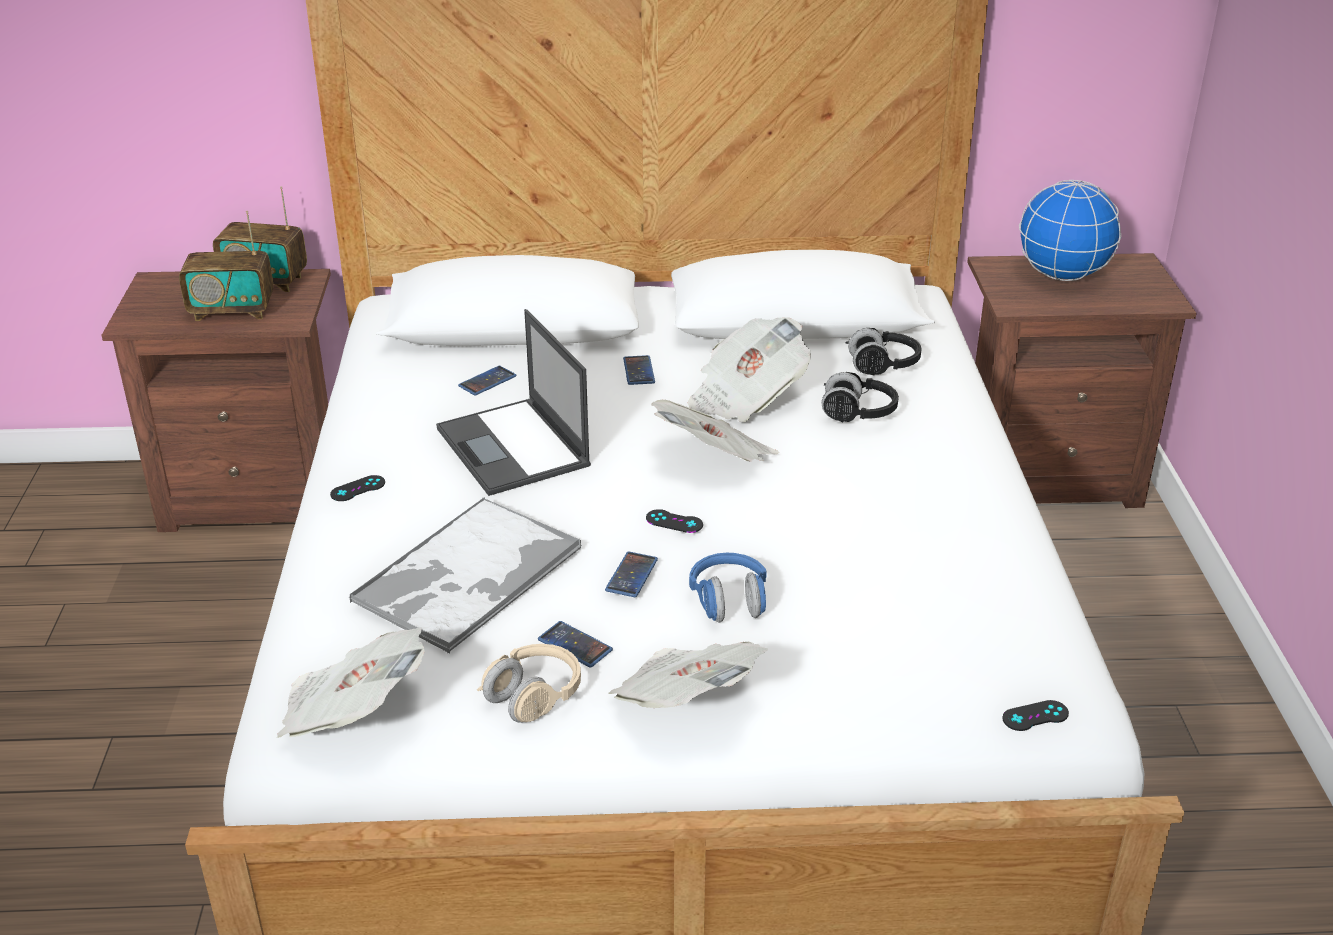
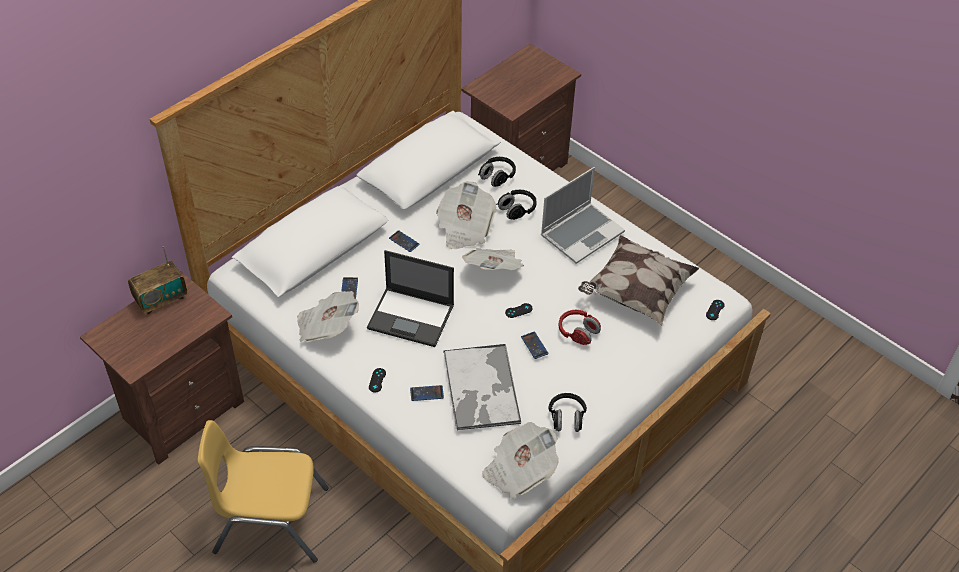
camera: 45 degrees left, 15 degrees up
(169, 669) = (270, 520): none -> yellow chair
(232, 311) = (174, 327): radio -> none
(534, 697) = (566, 418): beige headphones -> black headphones
(575, 645) = (553, 388): phone -> phone (427, 393)
(686, 702) = (614, 383): newspaper -> newspaper (327, 327)
(729, 602) = (578, 332): blue headphones -> red headphones
(910, 608) = (636, 292): none -> pillow
(925, 488) = (582, 233): none -> laptop
(1062, 276) = (511, 79): globe -> none

